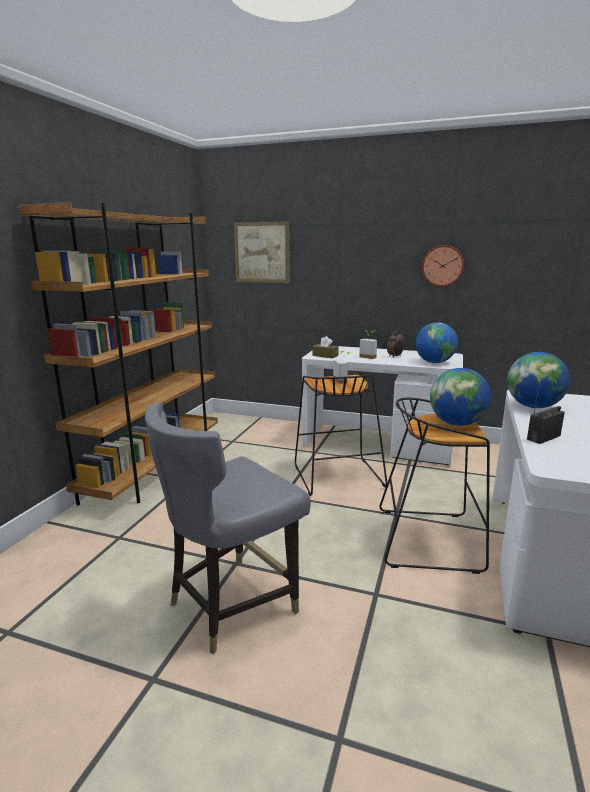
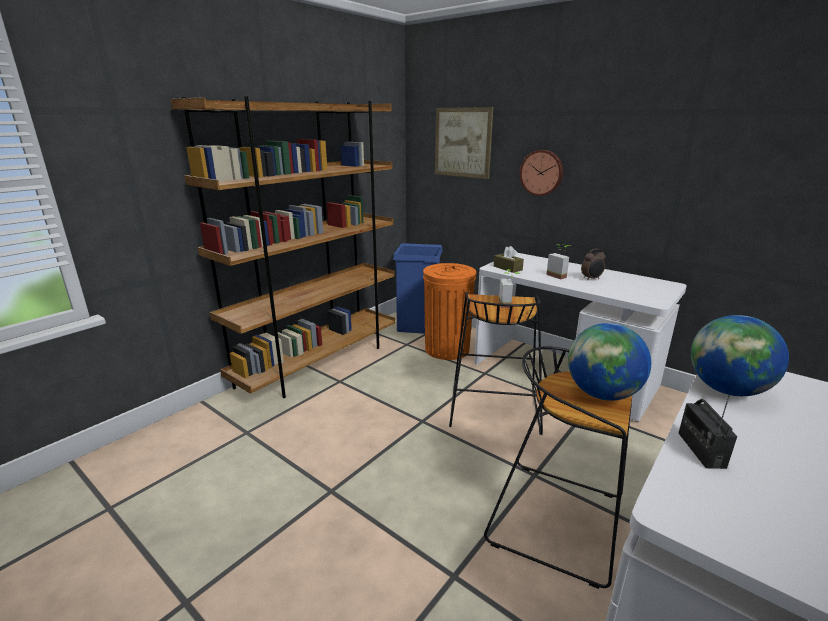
camera: 20 degrees right, 5 degrees up
(231, 604) = (300, 539): grey chair -> none
(233, 424) = (418, 325): none -> blue trash can
(271, 439) = (447, 349): none -> orange trash can
(434, 362) = (636, 294): globe -> none
(442, 265) = (674, 168): wall clock -> wall clock (542, 172)
(543, 437) = (700, 450): radio -> radio turned 75 degrees counterclockwise

